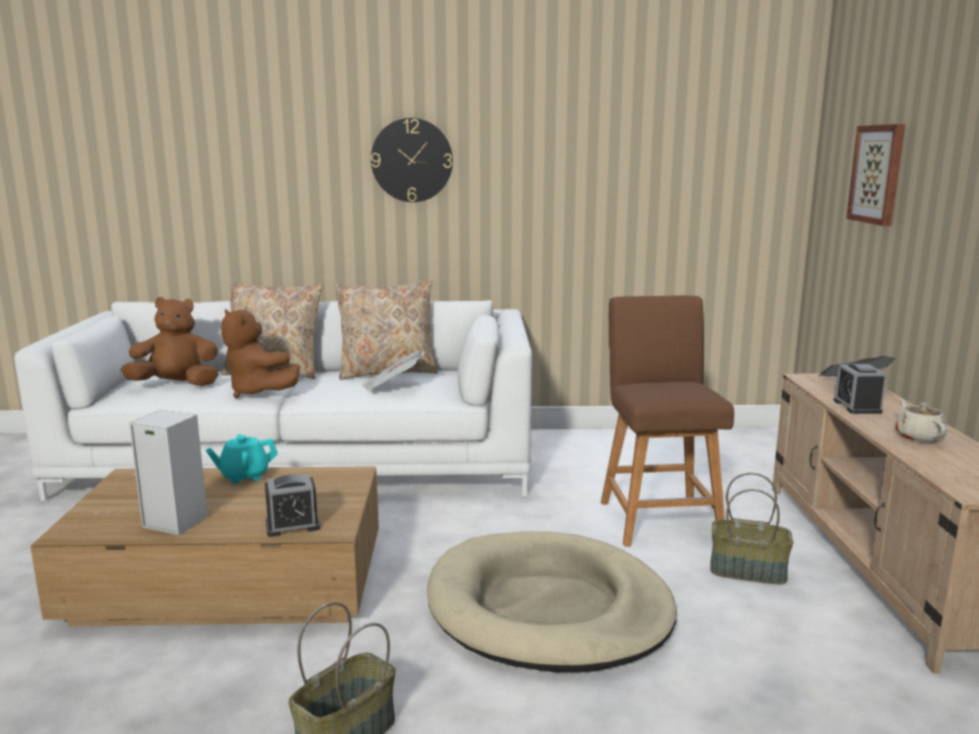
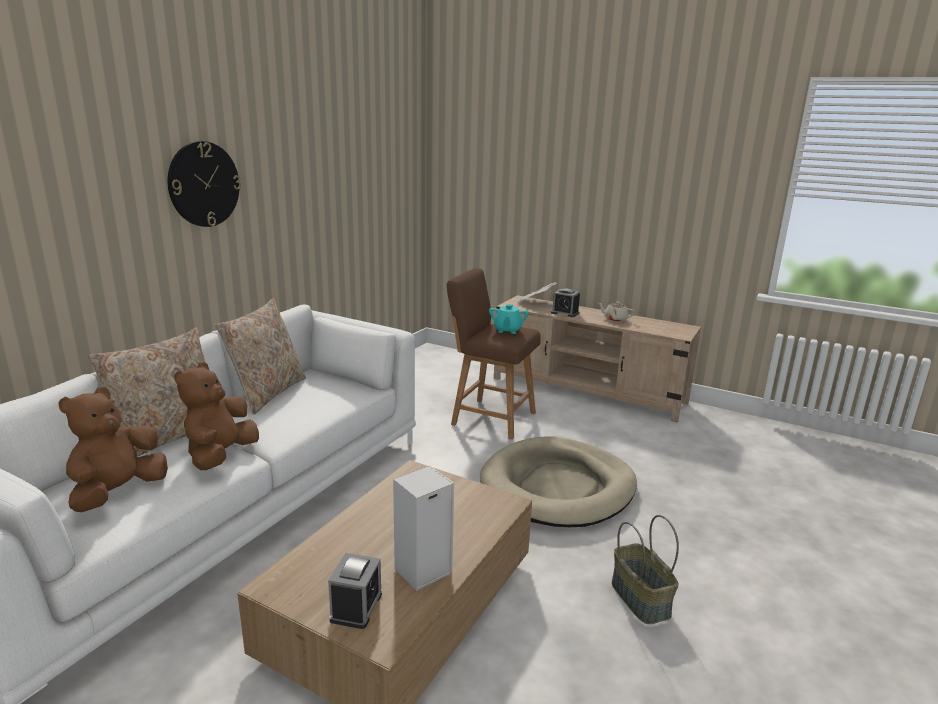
camera: 60 degrees left, 5 degrees up
(244, 476) = (359, 519): turquoise teapot -> turquoise teapot (507, 330)
(258, 392) = (221, 456): brown plush toy -> brown plush toy turned 120 degrees clockwise
(292, 525) = (483, 516): alarm clock -> alarm clock (356, 607)
(392, 387) = (313, 401): newspaper -> none
(748, 571) = (568, 420): basket -> none
(877, 174) = (506, 176): picture -> none

